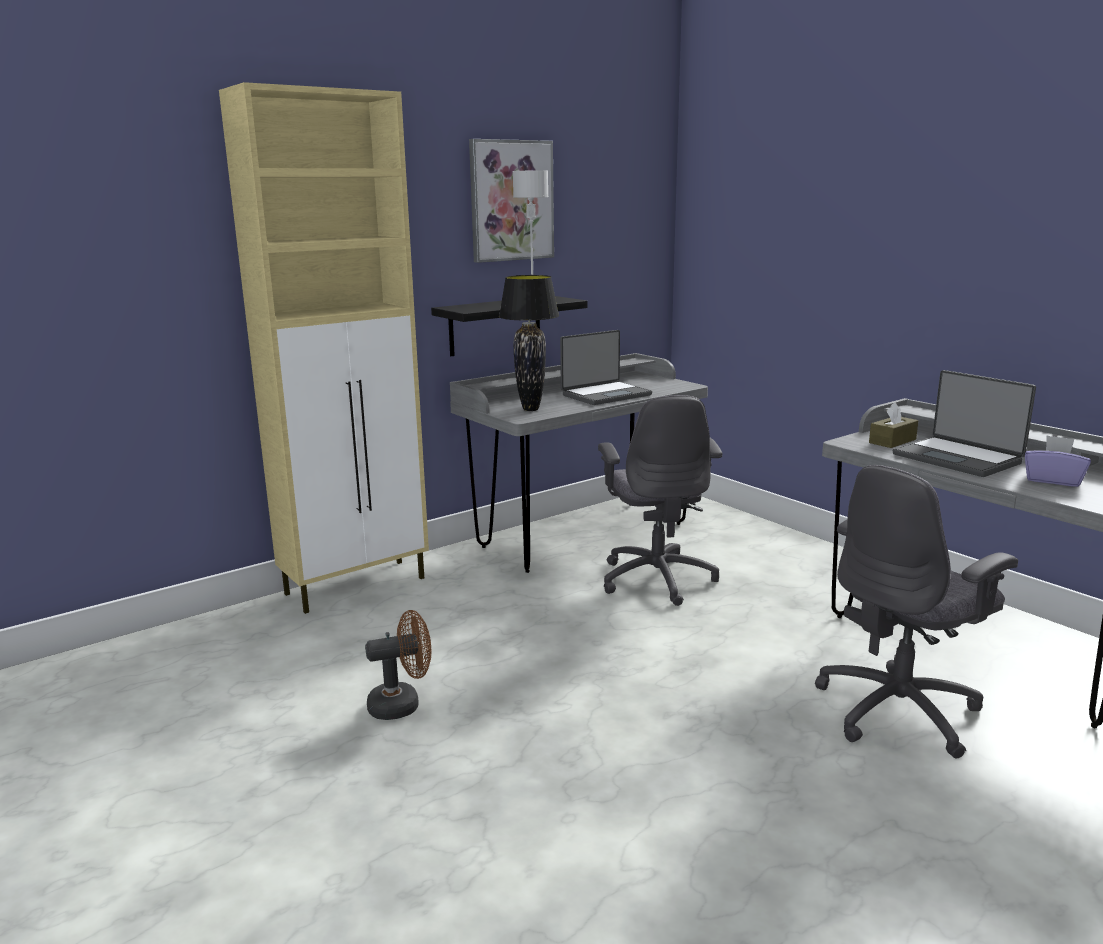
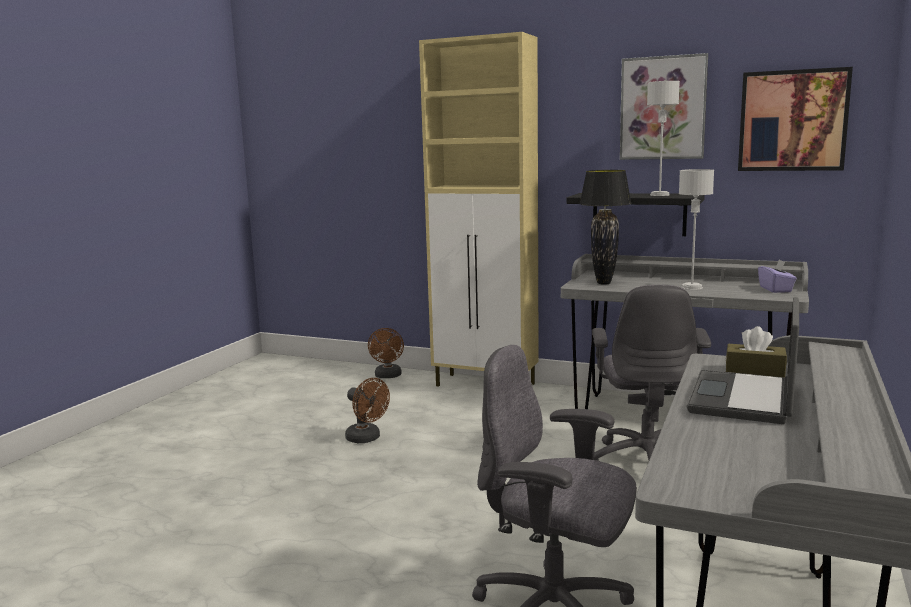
camera: 60 degrees right, 5 degrees down
(208, 633) = (388, 376): none -> brown fan
(605, 395) = (692, 287): laptop -> grey table lamp
(615, 216) = (792, 120): none -> picture
(657, 578) = (646, 461): grey office chair -> grey office chair turned 45 degrees counterclockwise
(1052, 480) = (742, 441): purple tissue box -> purple tissue box (776, 289)

